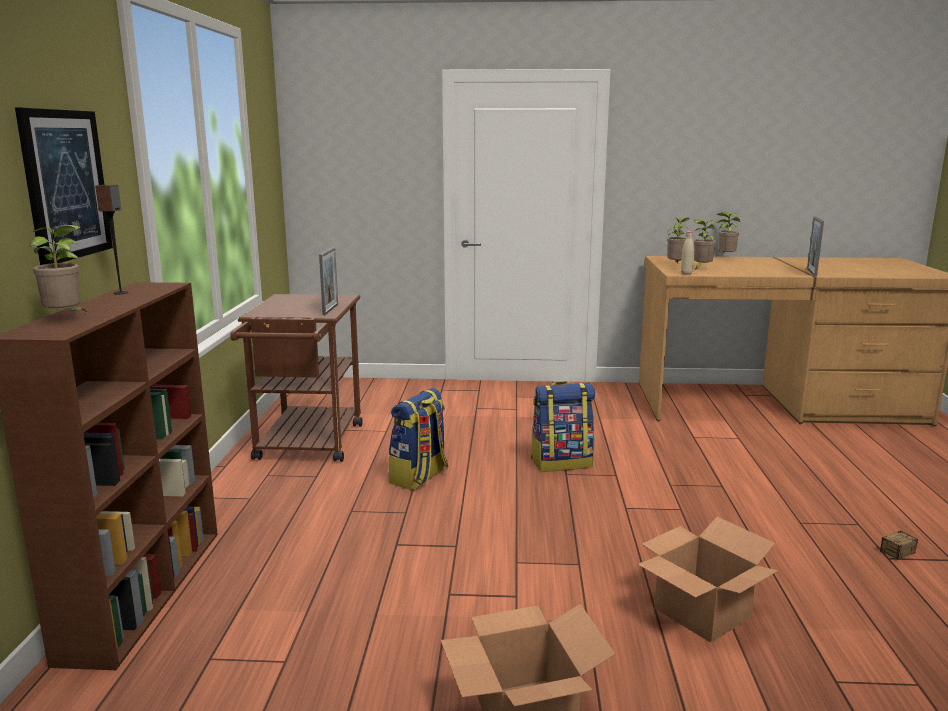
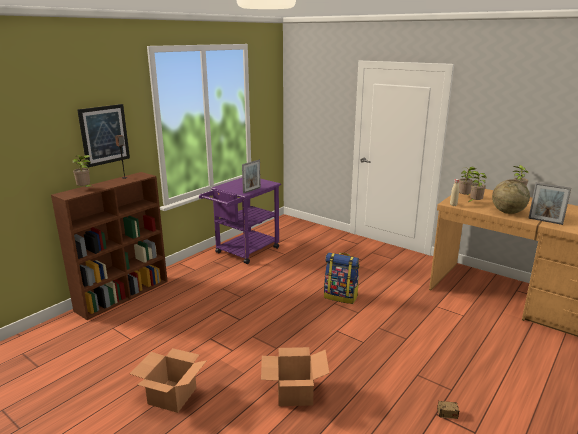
camera: 35 degrees right, 5 degrees up
(307, 446) = (243, 252): brown cart -> purple cart
(419, 477) = (268, 282): backpack -> none
(757, 271) = (507, 212): none -> globe
(811, 272) = (545, 221): picture frame -> picture frame turned 105 degrees counterclockwise

